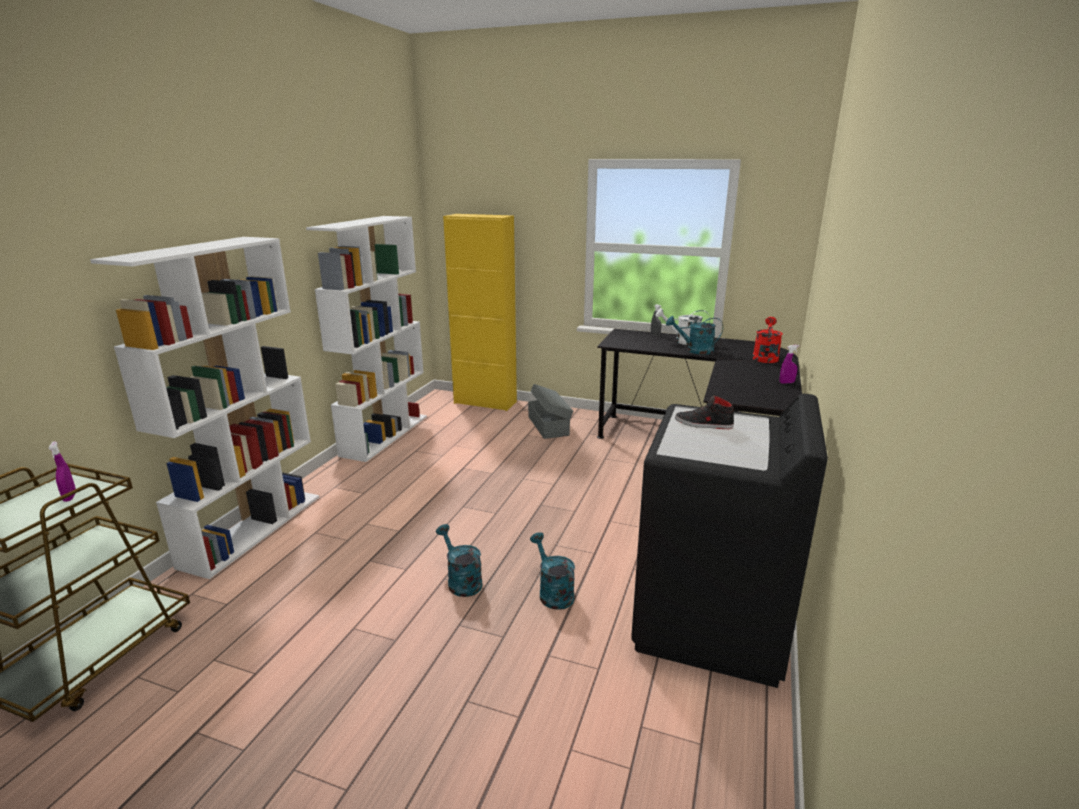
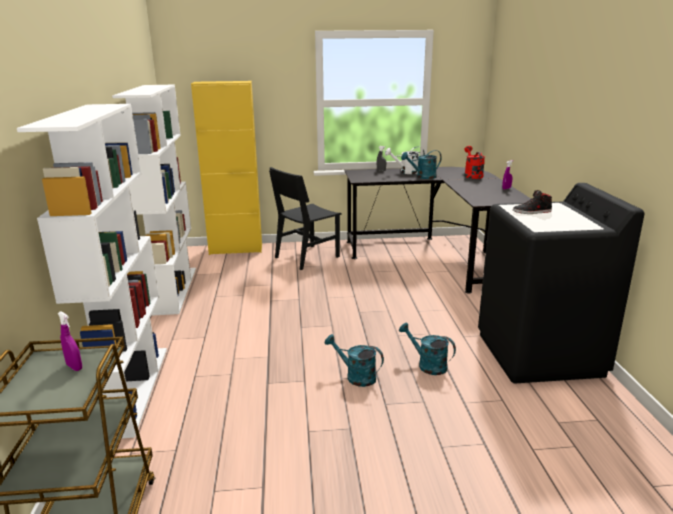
camera: 25 degrees left, 0 degrees up
(549, 425) = (307, 257): grey storage box -> black chair

